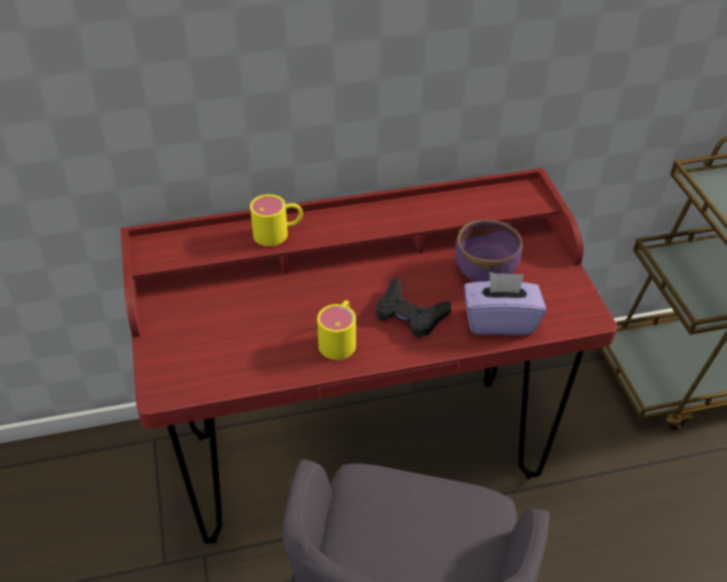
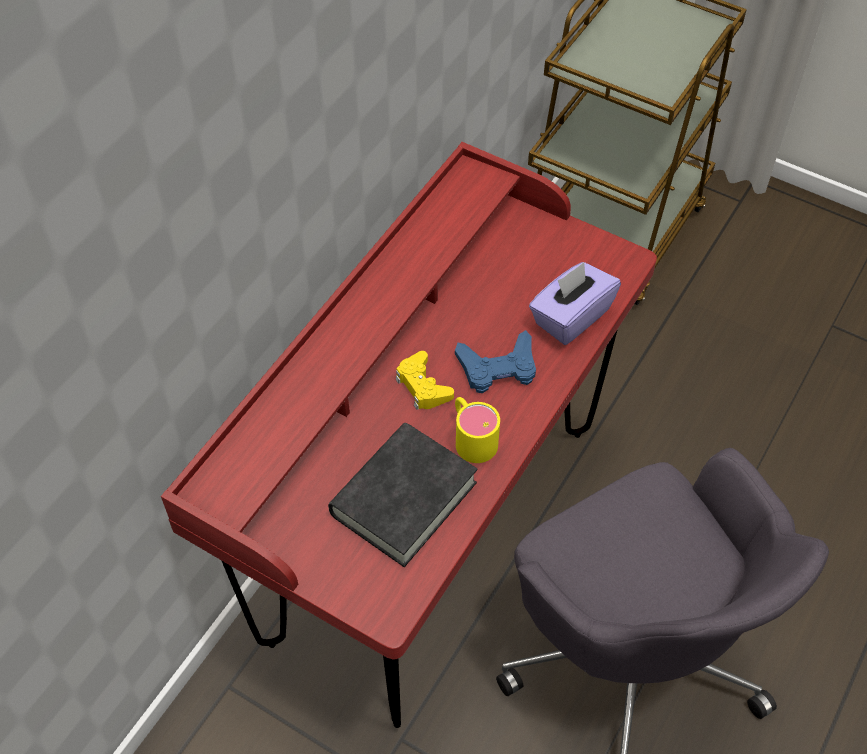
camera: 45 degrees left, 10 degrees up
(254, 340) = (403, 499): none -> black book
(278, 233) = (317, 380): yellow mug -> none
(349, 290) = (423, 386): none -> yellow game controller
(410, 314) = (498, 368): black game controller -> blue game controller
(485, 273) = (509, 281): purple bowl -> none

